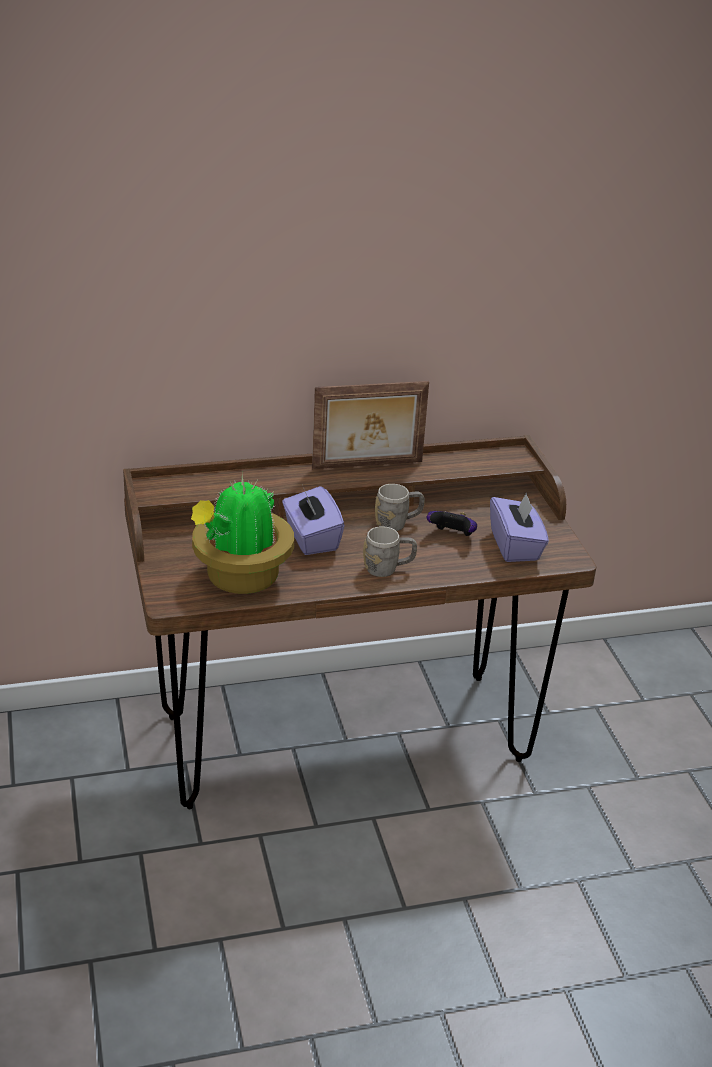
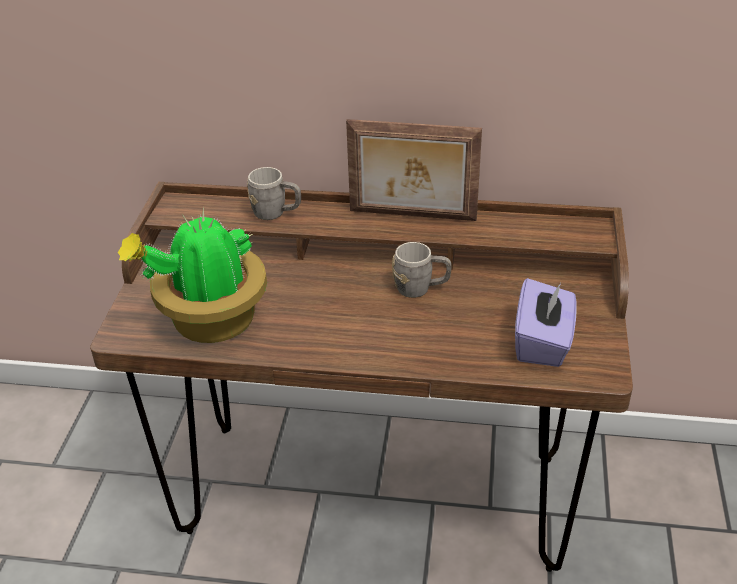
camera: 25 degrees right, 5 degrees up
(311, 538) = (315, 289): purple tissue box -> none
(388, 569) = (375, 343): grey mug -> grey mug (276, 213)
(452, 536) = (474, 315): game controller -> none

